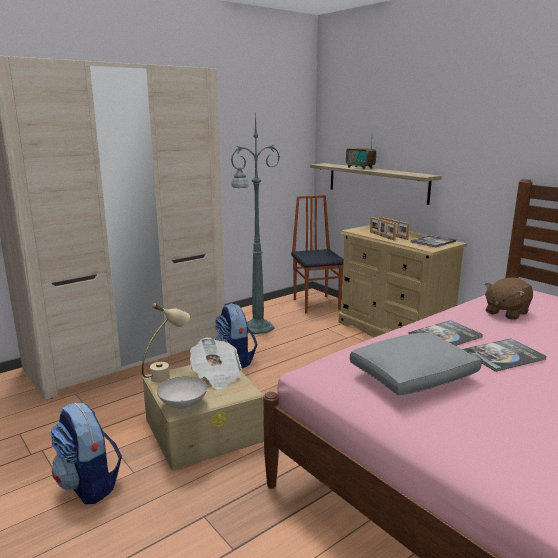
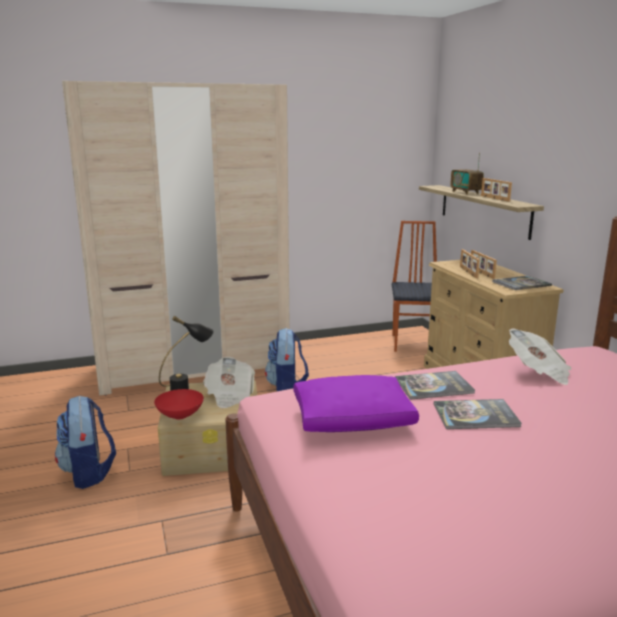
camera: 20 degrees right, 0 degrees up
(167, 374) = (188, 386): beige table lamp -> black table lamp
(183, 405) = (180, 416): white bowl -> red bowl
(256, 328) = (331, 359): green floor lamp -> none
(393, 171) = (494, 198): none -> picture frame
(413, 376) = (353, 419): grey pillow -> purple pillow
(506, 312) = (538, 372): brown plush toy -> newspaper

